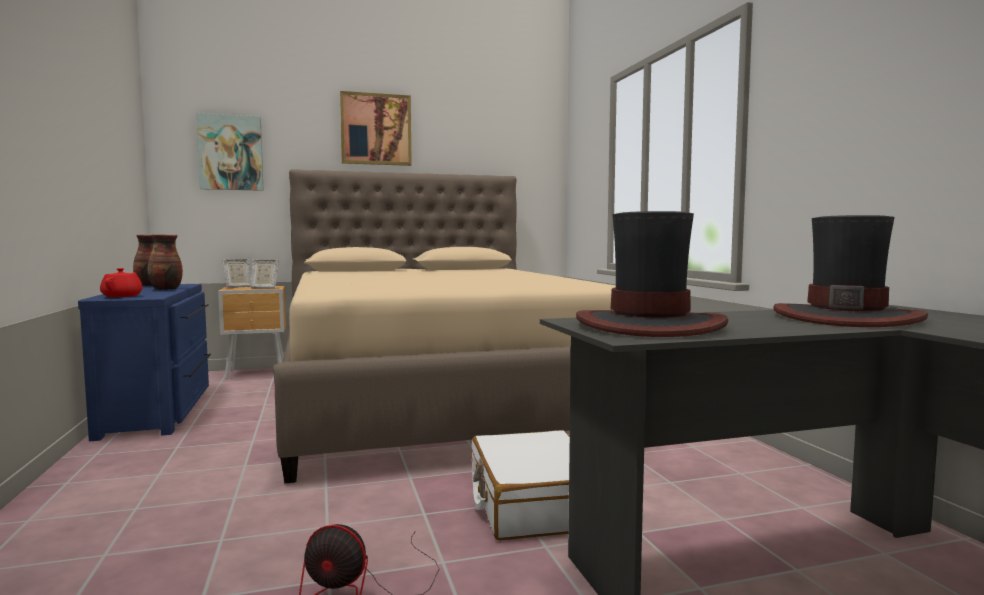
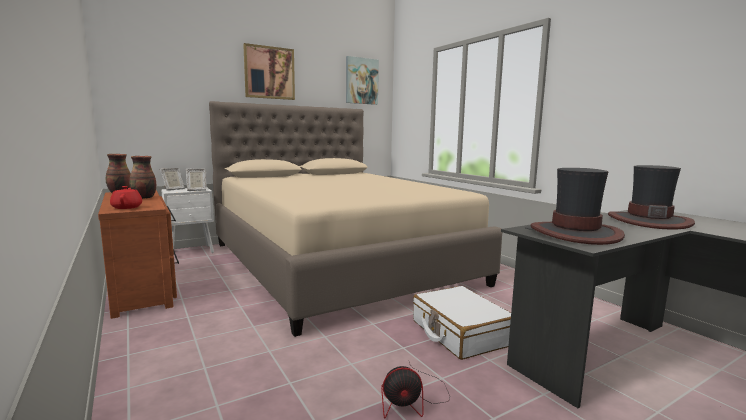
camera: 15 degrees left, 5 degrees up
(161, 410) = (144, 288): blue dresser -> brown dresser
(230, 153) = (161, 86): picture -> picture (361, 81)
(257, 373) = (192, 252): brown nightstand -> white nightstand

